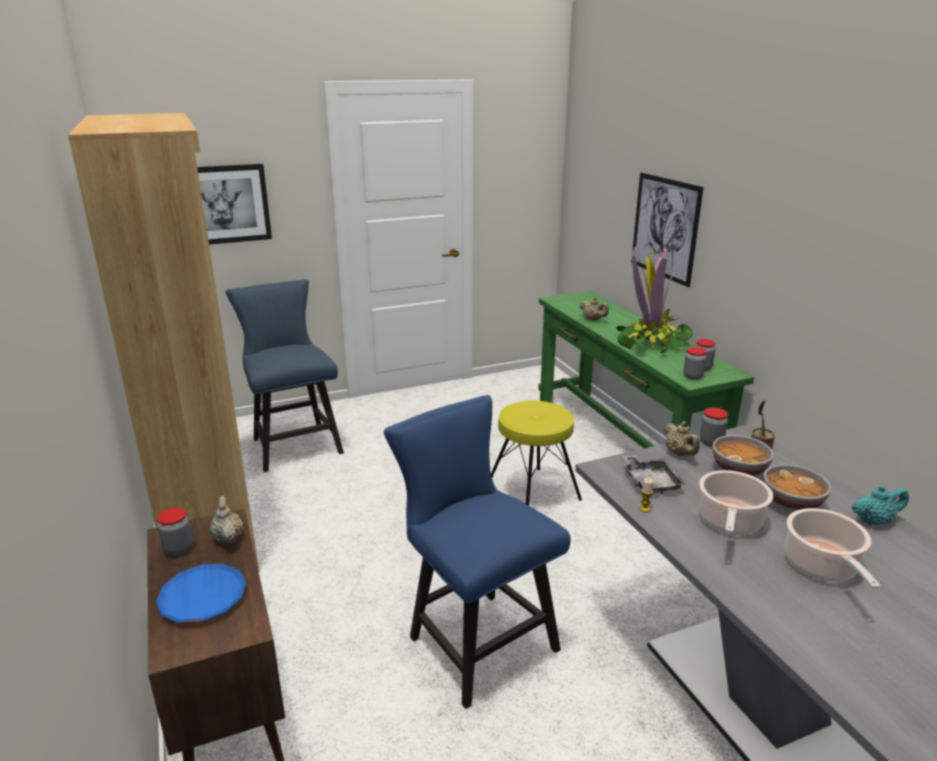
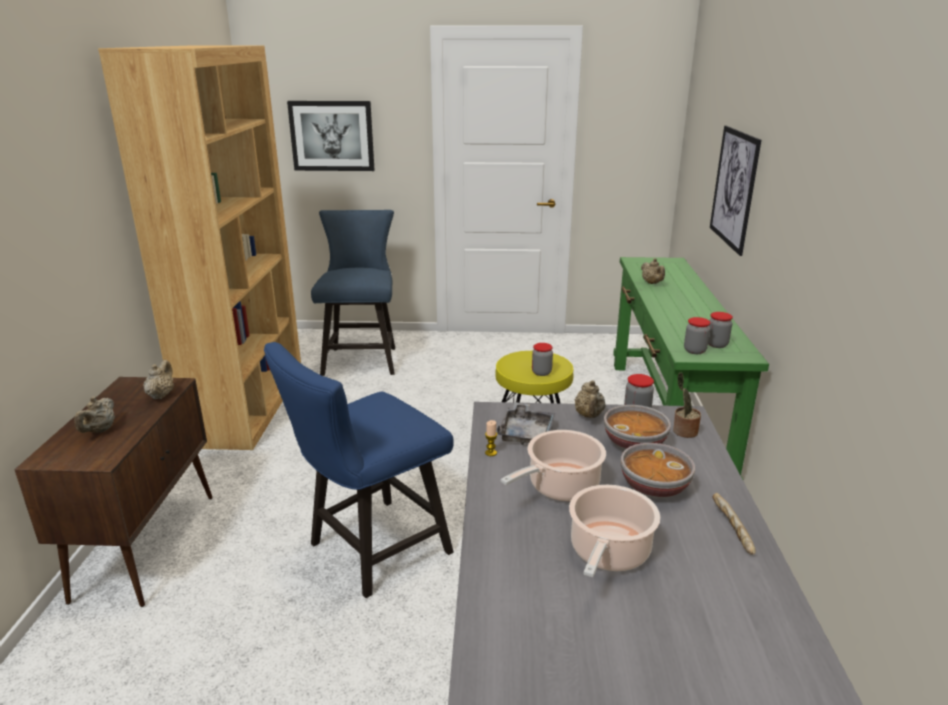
camera: 25 degrees right, 0 degrees up
(178, 549) = (122, 394): jar -> jar (541, 372)
(203, 598) = (100, 430): blue plate -> beige teapot
(475, 639) = (371, 551): blue chair -> blue chair turned 120 degrees counterclockwise
(651, 342) = (688, 312): potted plant -> none
(874, 521) = (731, 529): turquoise teapot -> bread

